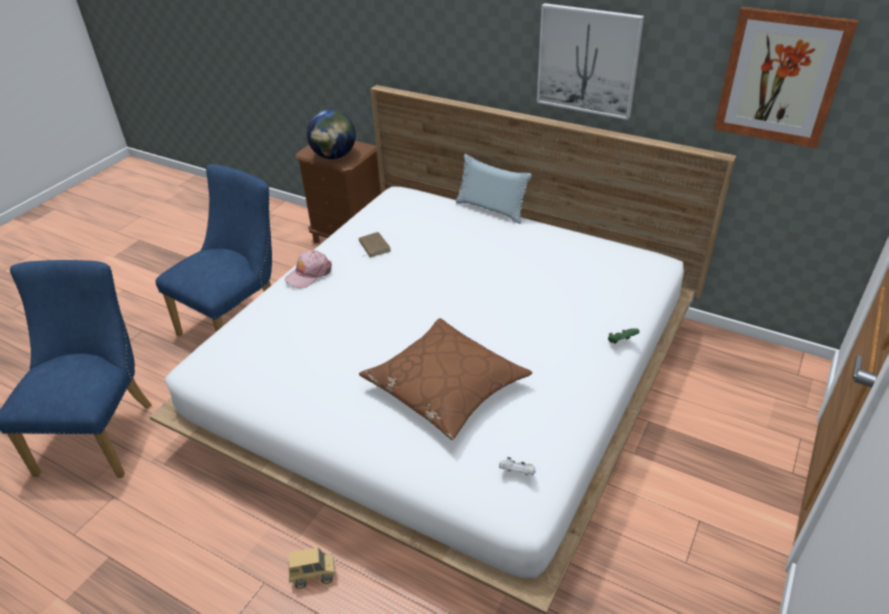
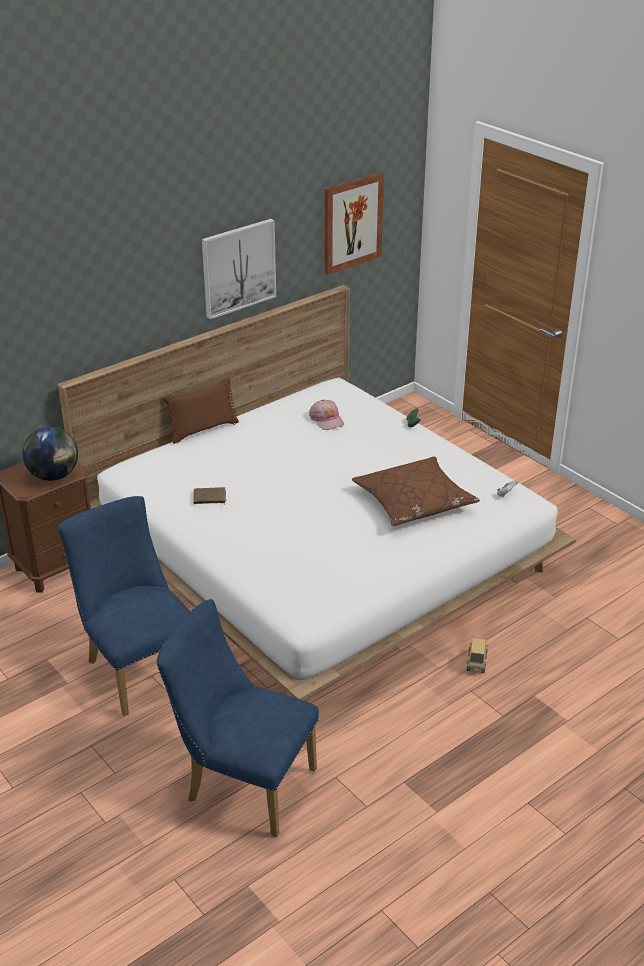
camera: 70 degrees left, 5 degrees down
(309, 274) = (222, 540): pink cap -> pink cap (327, 419)
(491, 209) = (203, 430): blue pillow -> brown pillow

